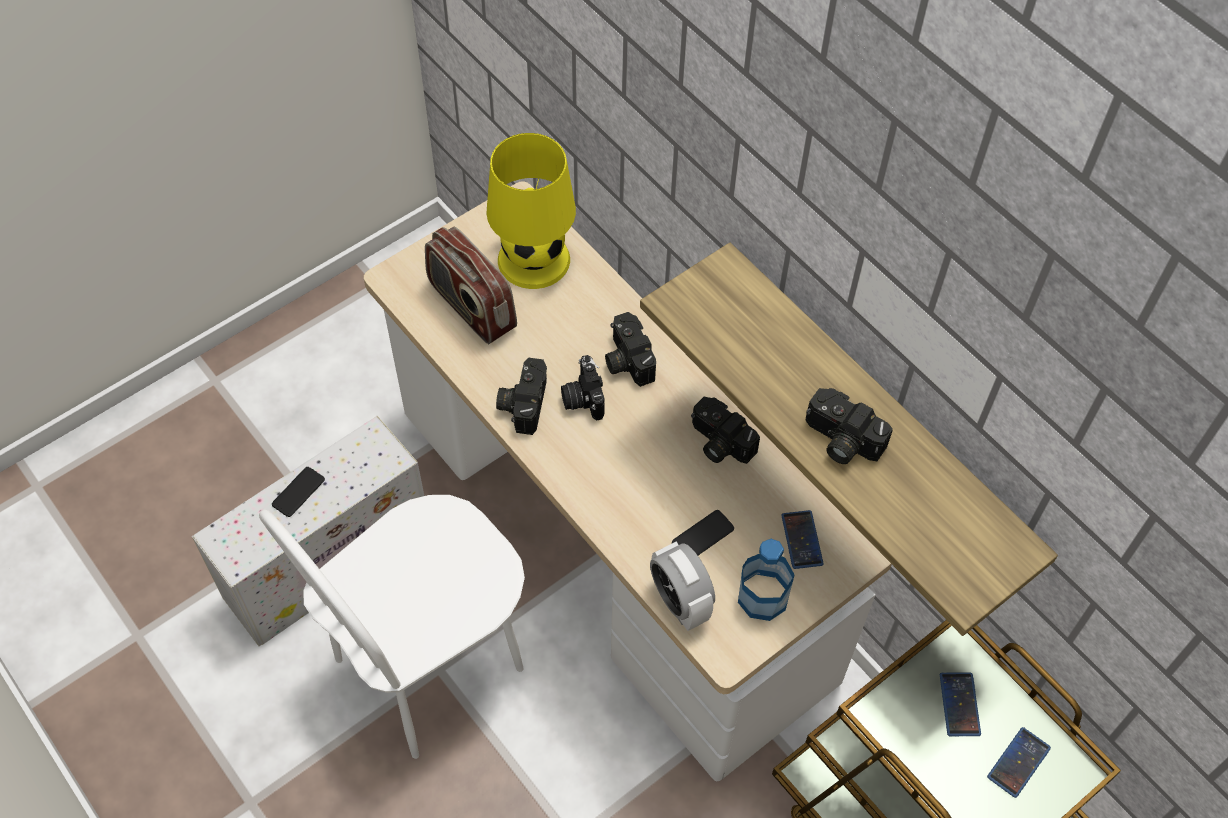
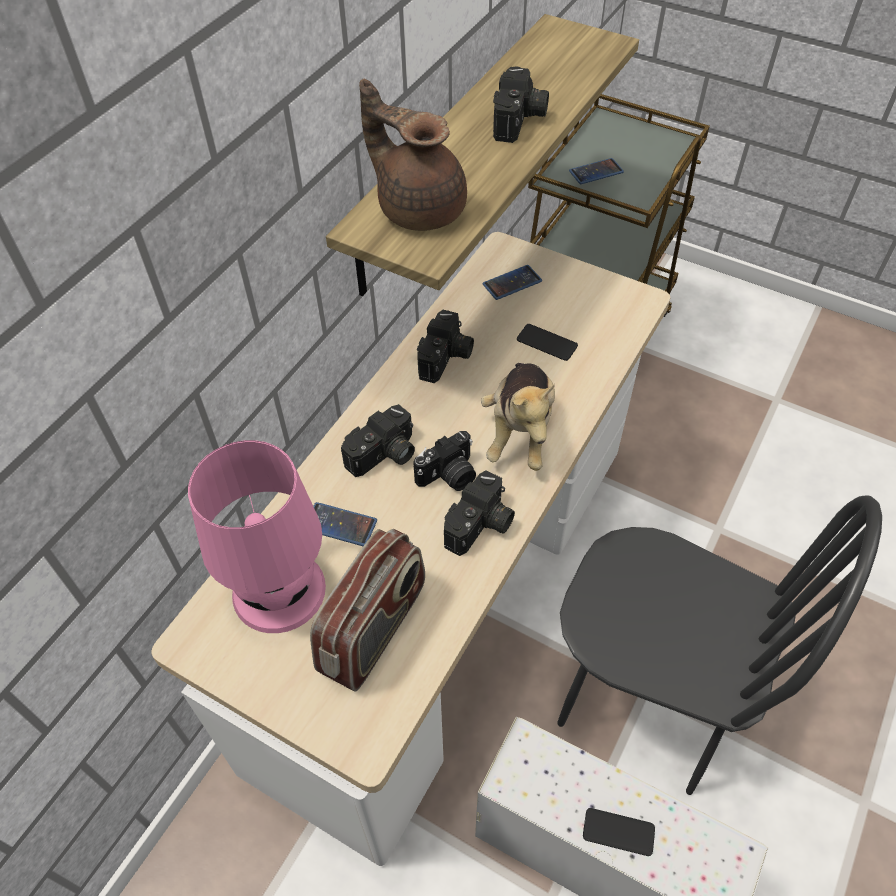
camera: 110 degrees left, 5 degrees down
(430, 665) = (646, 700): white chair -> black chair
(522, 402) = (481, 526): camera -> camera turned 45 degrees counterclockwise
(534, 260) = (280, 589): yellow table lamp -> pink table lamp
(605, 468) = (520, 431): none -> plush toy
(680, 602) = (617, 339): alarm clock -> none
(737, 314) = (419, 207): none -> brown teapot
(762, 597) = (578, 292): bottle -> none
(1018, 762) = (617, 141): phone -> phone (340, 525)

